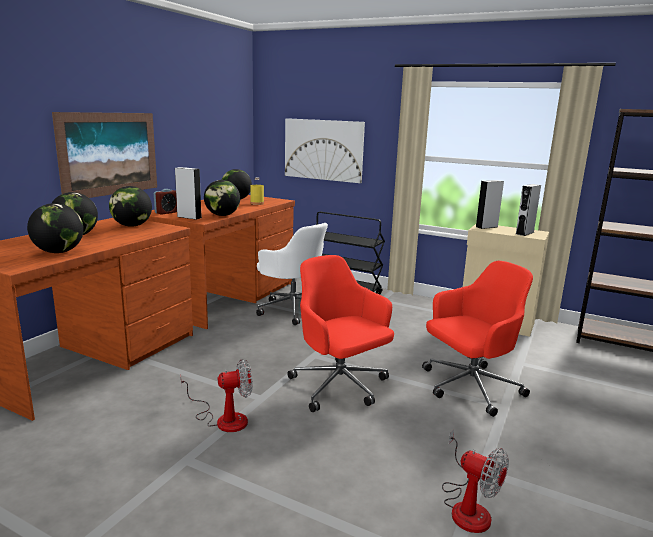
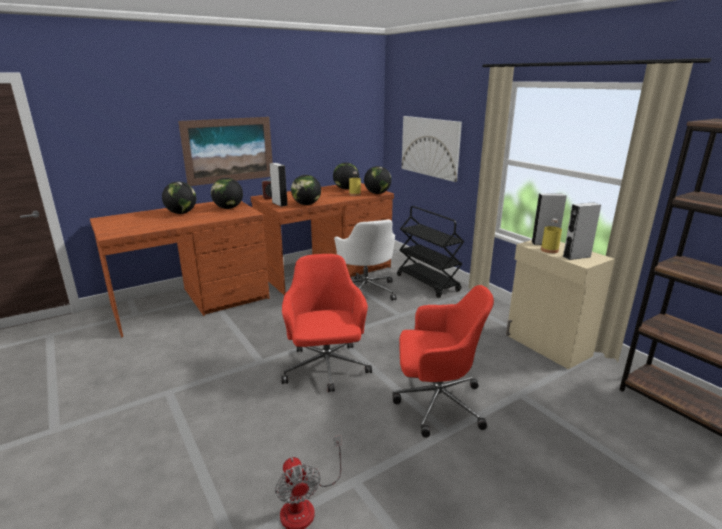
camera: 30 degrees right, 5 degrees up
(59, 252) = (150, 226): globe -> globe (377, 193)
(223, 419) = (220, 370): fan -> none
(499, 231) = (549, 250): none -> yellow bottle

